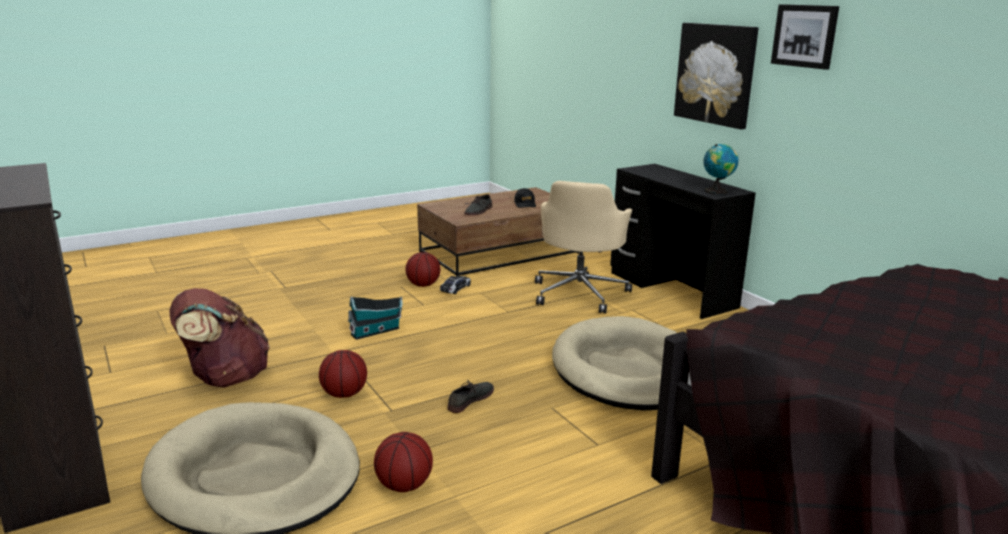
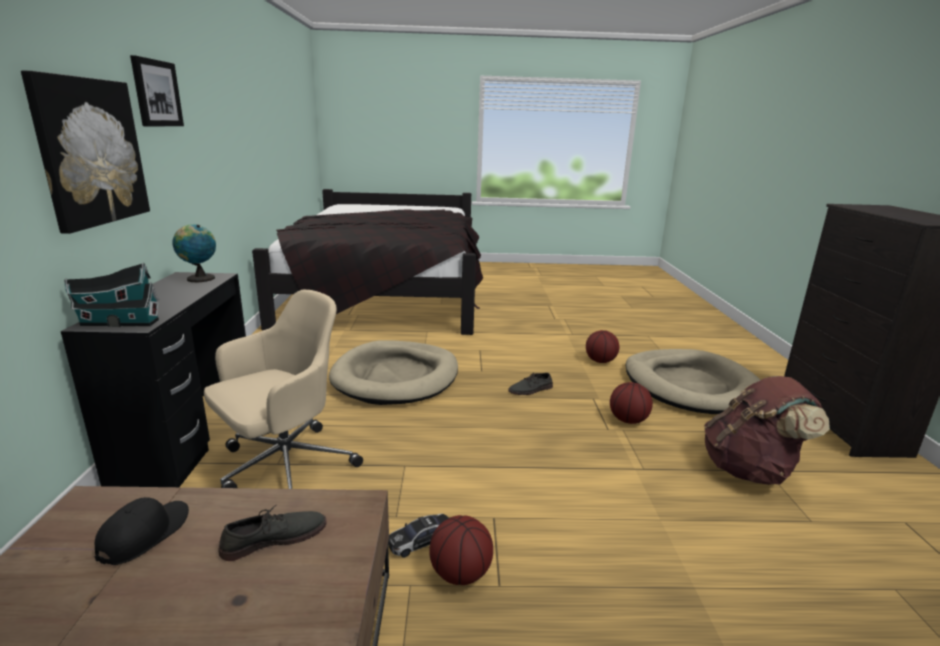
camera: 150 degrees left, 0 degrees up
(377, 331) = (577, 485): toy house -> toy house (117, 323)

